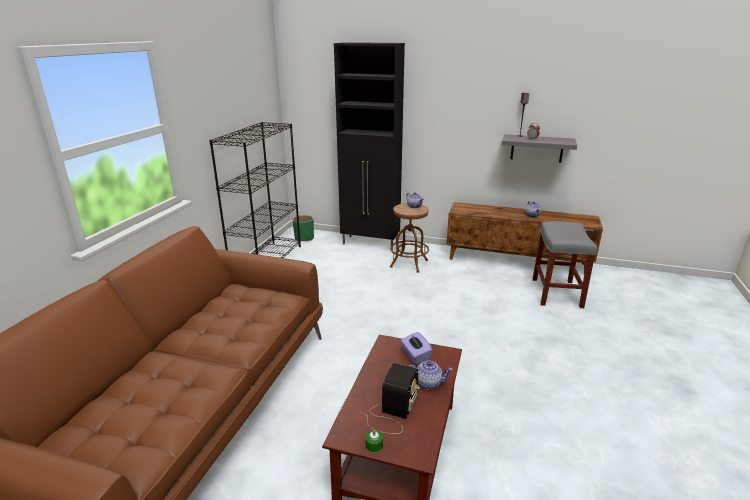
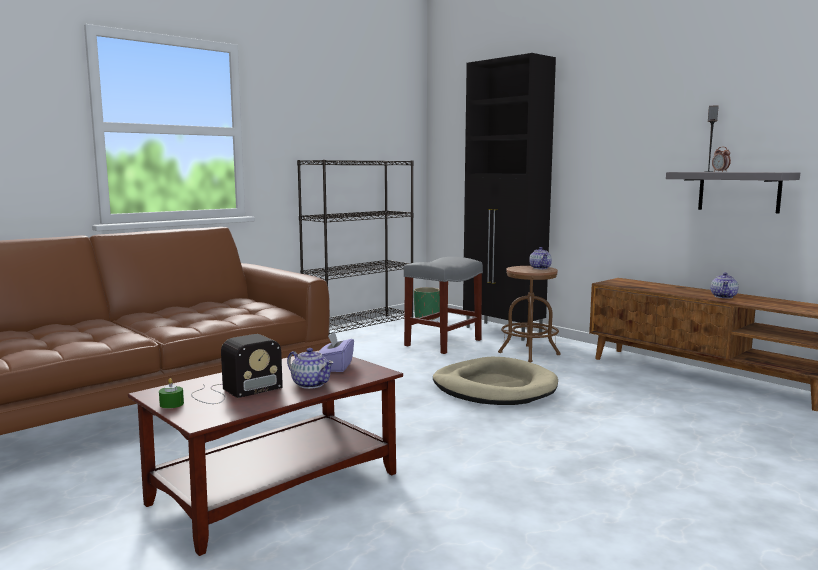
camera: 30 degrees right, 15 degrees down
(423, 304) = (494, 387): none -> beige dog bed
(557, 293) = (728, 416): grey stool -> grey stool (443, 343)

